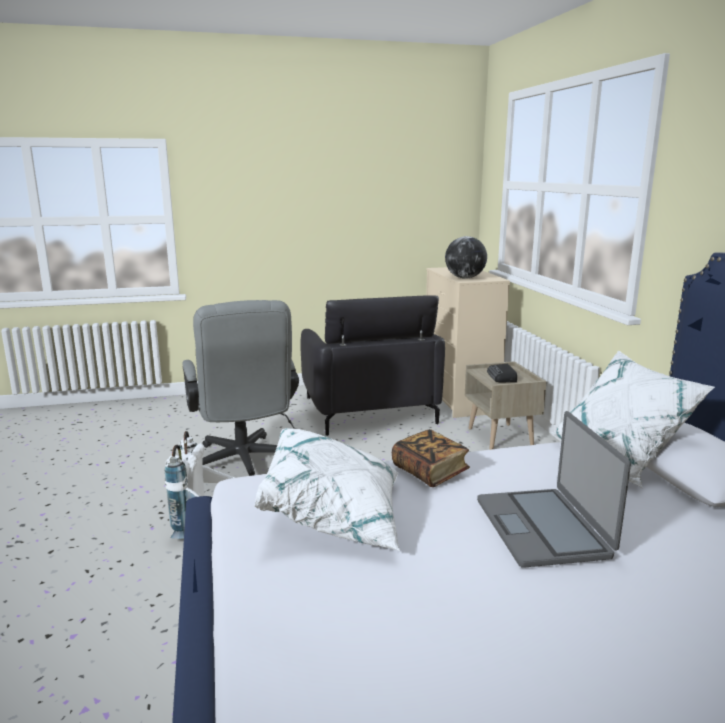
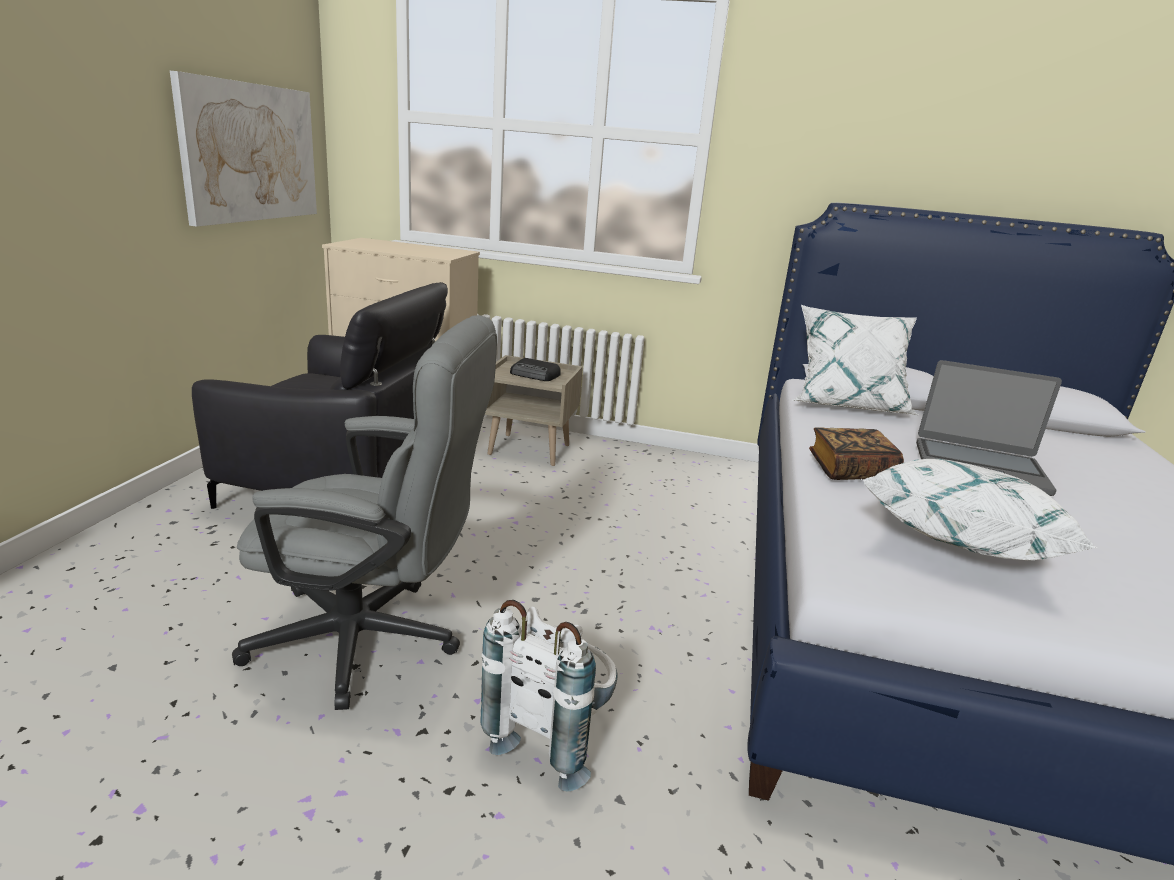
camera: 65 degrees left, 5 degrees up
(405, 213) = (251, 152): none -> picture
(464, 278) = (430, 253): globe -> none

